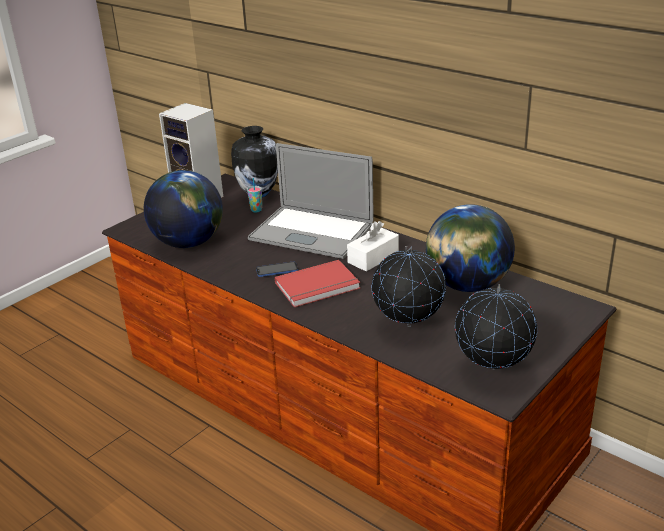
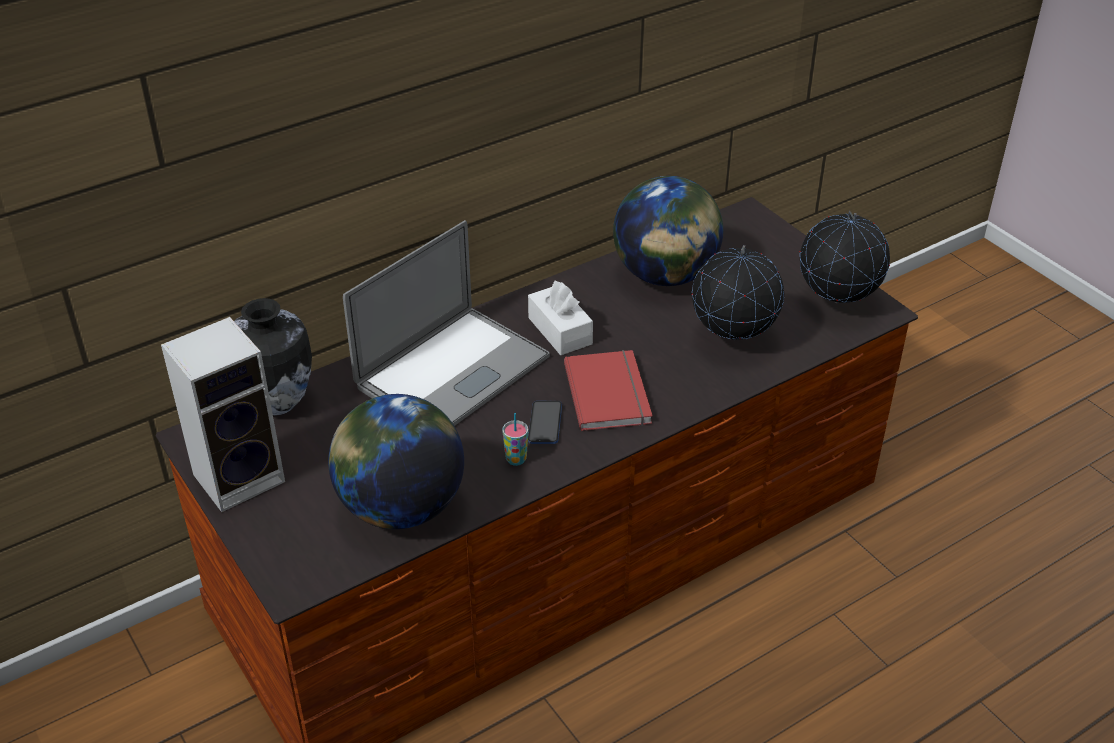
camera: 75 degrees left, 10 degrees up
(256, 210) = (337, 415): cup -> cup (516, 459)

